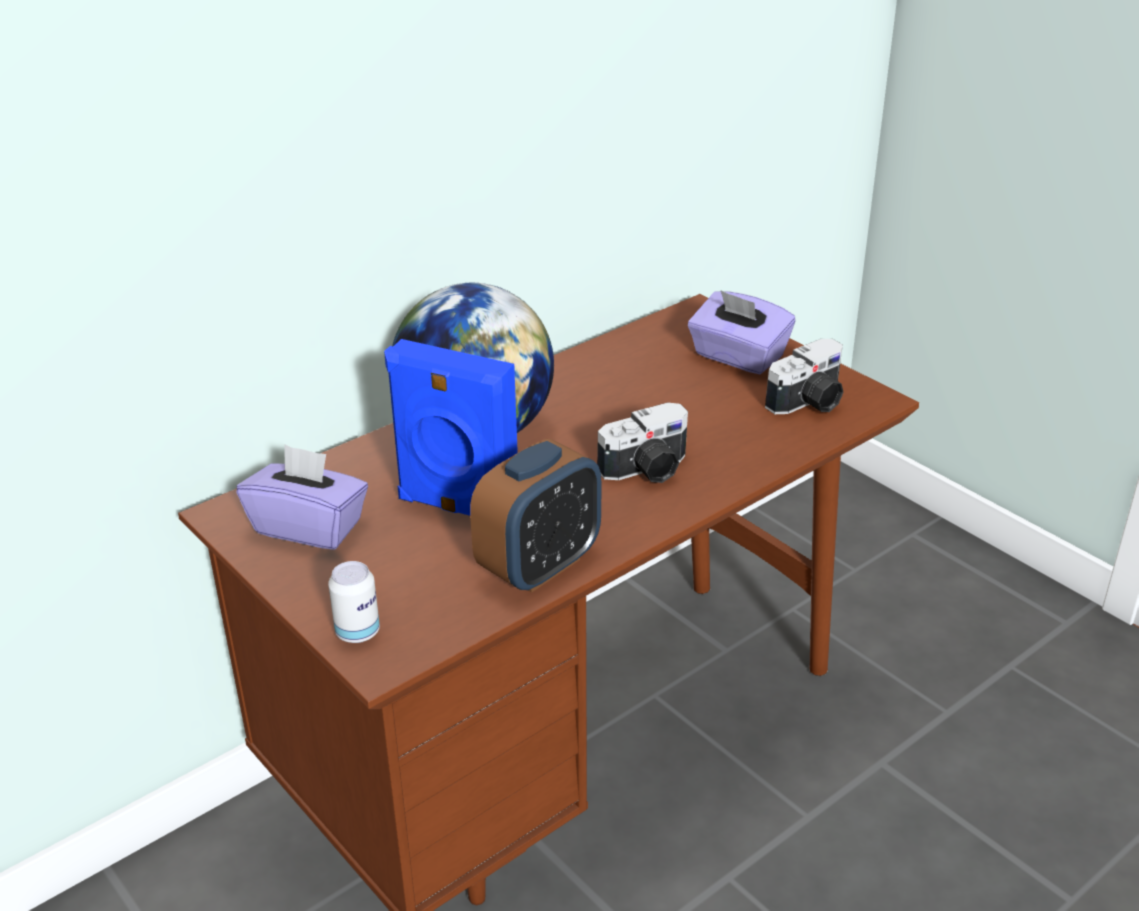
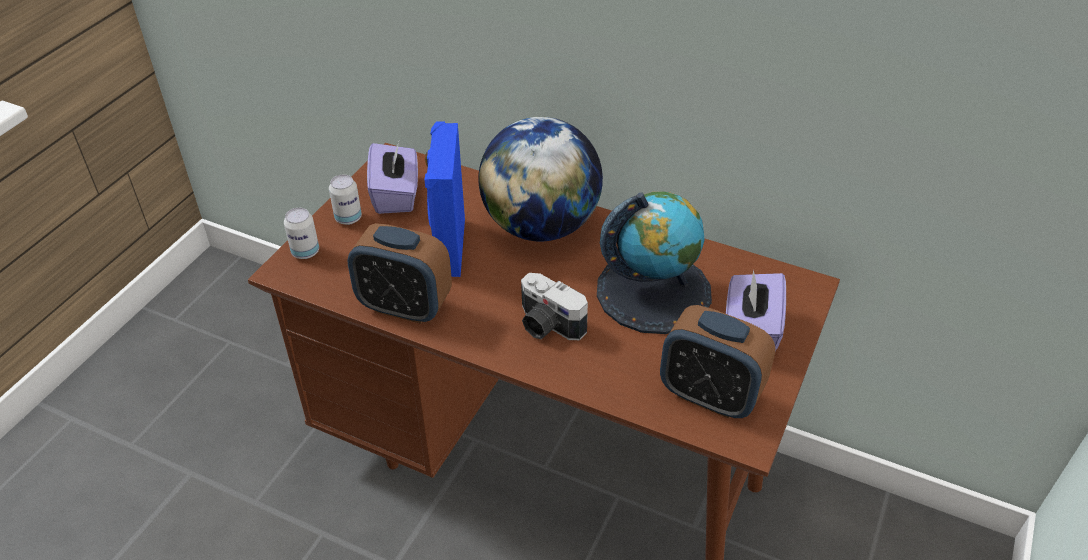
camera: 65 degrees right, 10 degrees up
(319, 579) = (348, 218): none -> can
(643, 392) = (653, 291): none -> globe
(810, 403) = (709, 395): camera -> alarm clock

